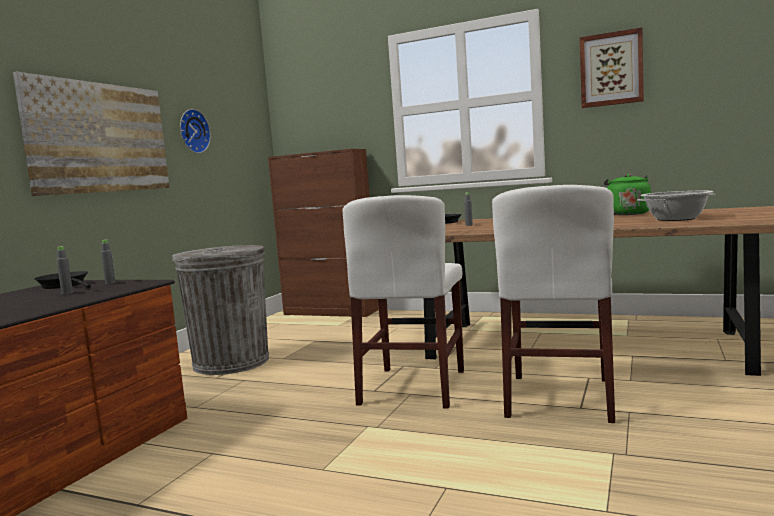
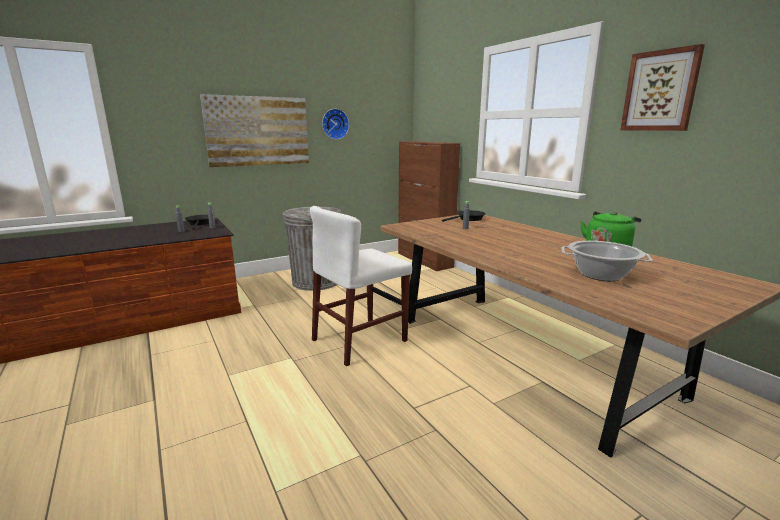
camera: 35 degrees right, 10 degrees up
(559, 397) = (418, 392): white chair -> none

